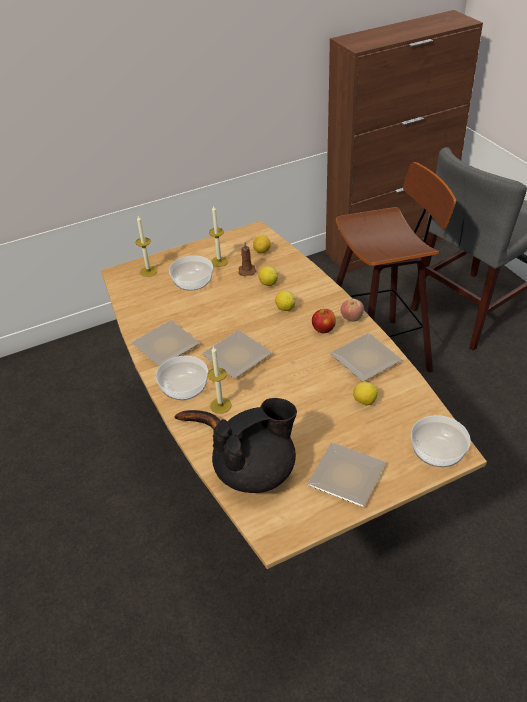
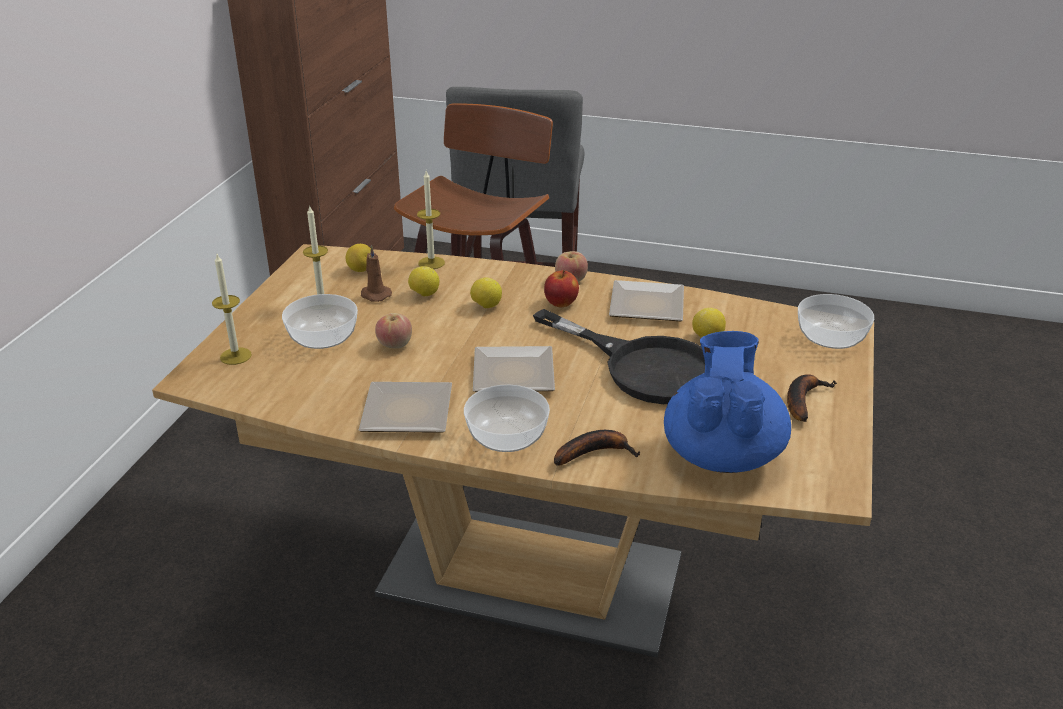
camera: 50 degrees left, 10 degrees down
(214, 305) = (394, 344): none -> apple
(220, 405) = (579, 425): candle -> candle (431, 263)
(256, 471) = (722, 454): black teapot -> blue teapot
(302, 395) = (643, 366): none -> black frying pan
(349, 475) = (802, 400): plate -> banana

